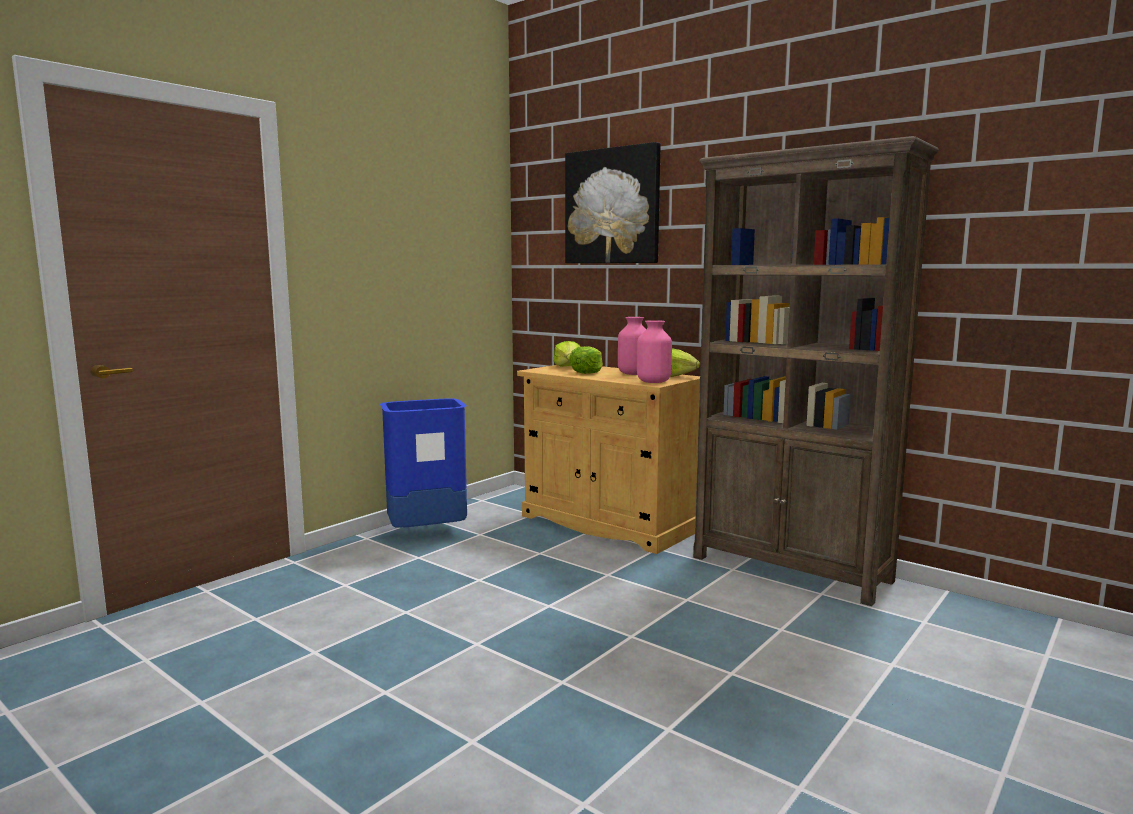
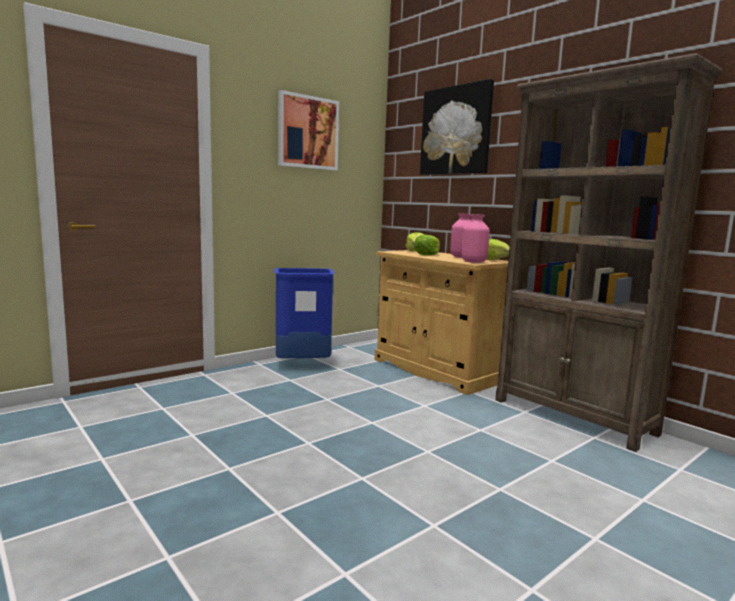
camera: 10 degrees right, 0 degrees up
(412, 212) = (308, 132): none -> picture

